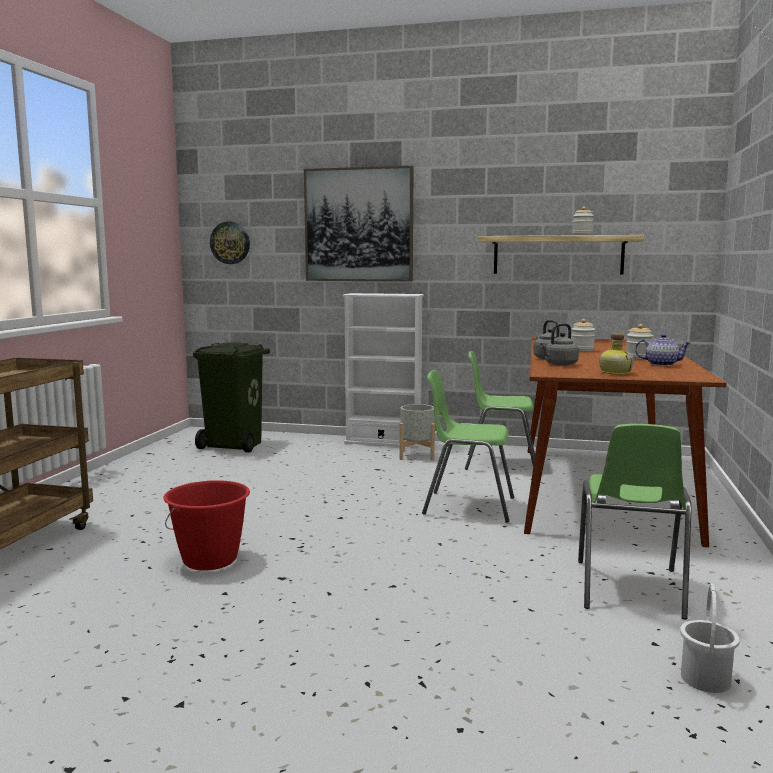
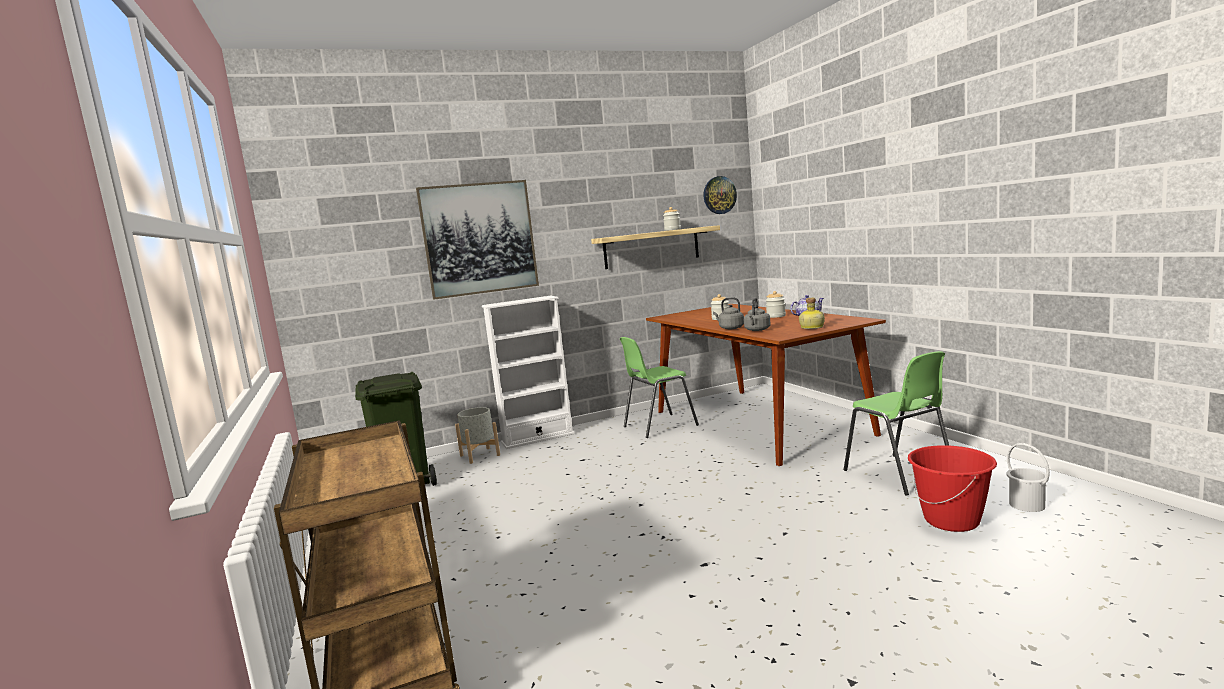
camera: 35 degrees left, 0 degrees up
(210, 560) = (619, 579): red bucket -> red bucket (952, 521)
(230, 243) = (336, 271): wall clock -> wall clock (719, 195)
(417, 455) = (587, 439): grey planter -> grey planter (479, 455)
(468, 506) = (706, 462): green chair -> none

